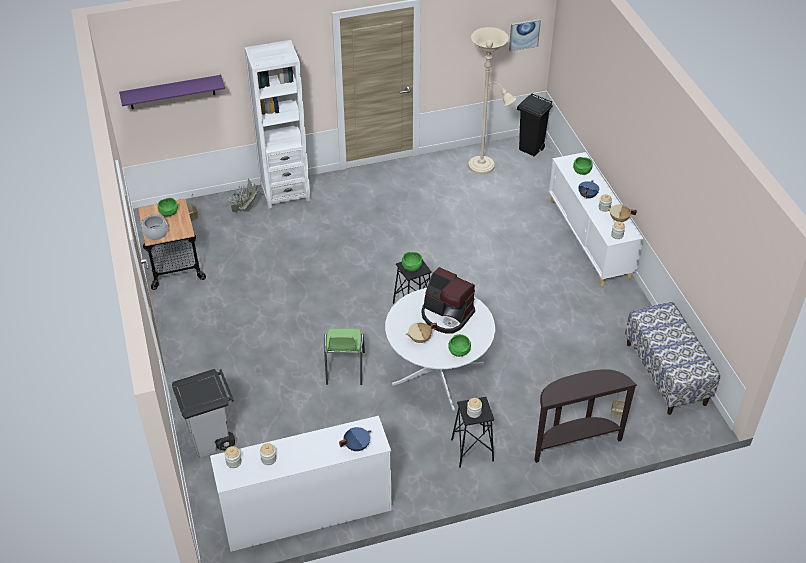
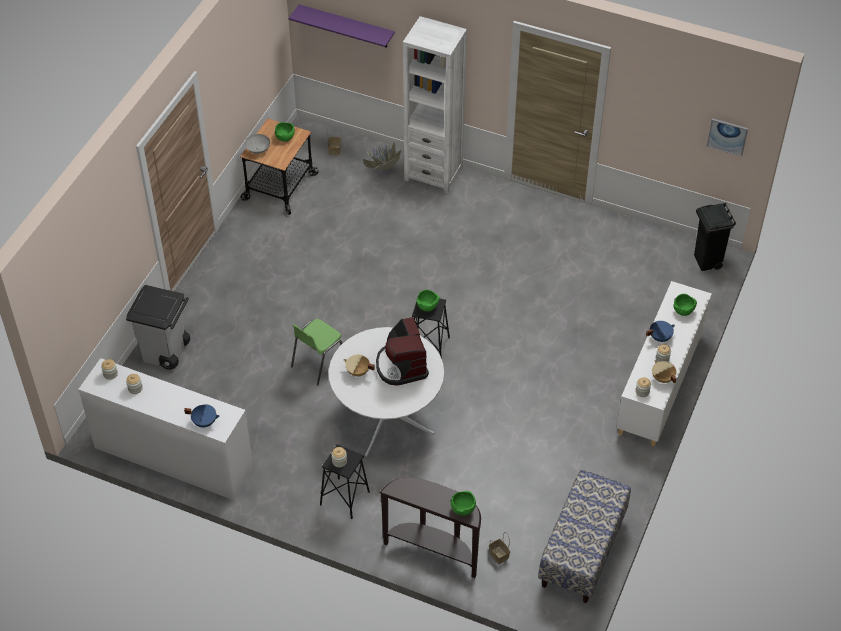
camera: 40 degrees right, 5 degrees up
(156, 233) = (258, 150): cooking pot -> grey bowl
(459, 351) = (376, 403): green bowl -> green bowl (463, 509)
(484, 167) = (640, 253): beige floor lamp -> none

